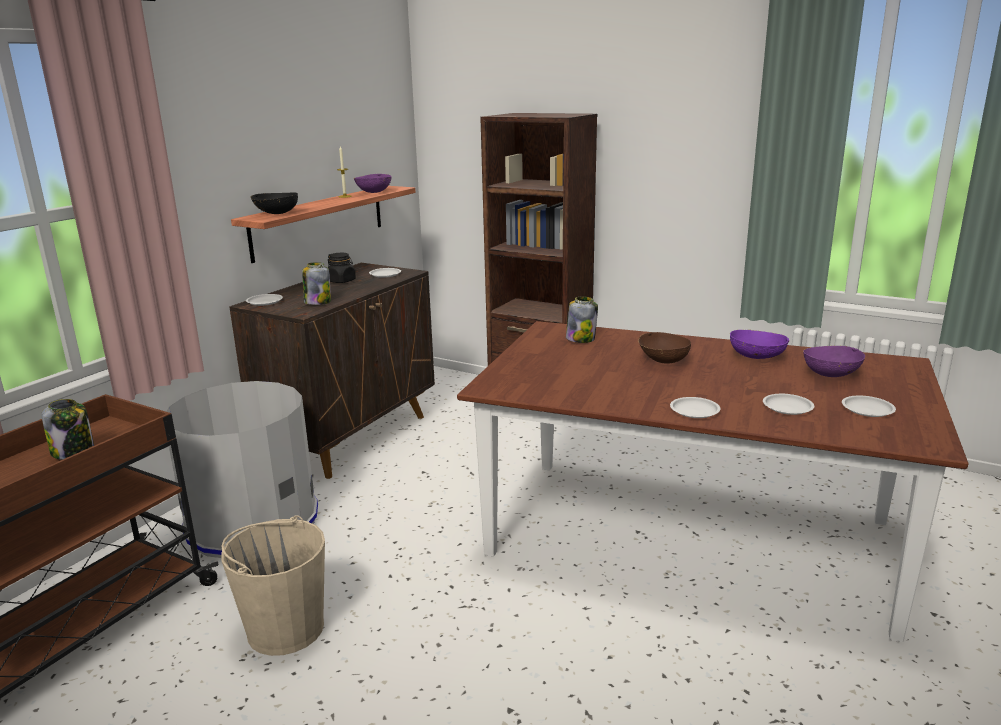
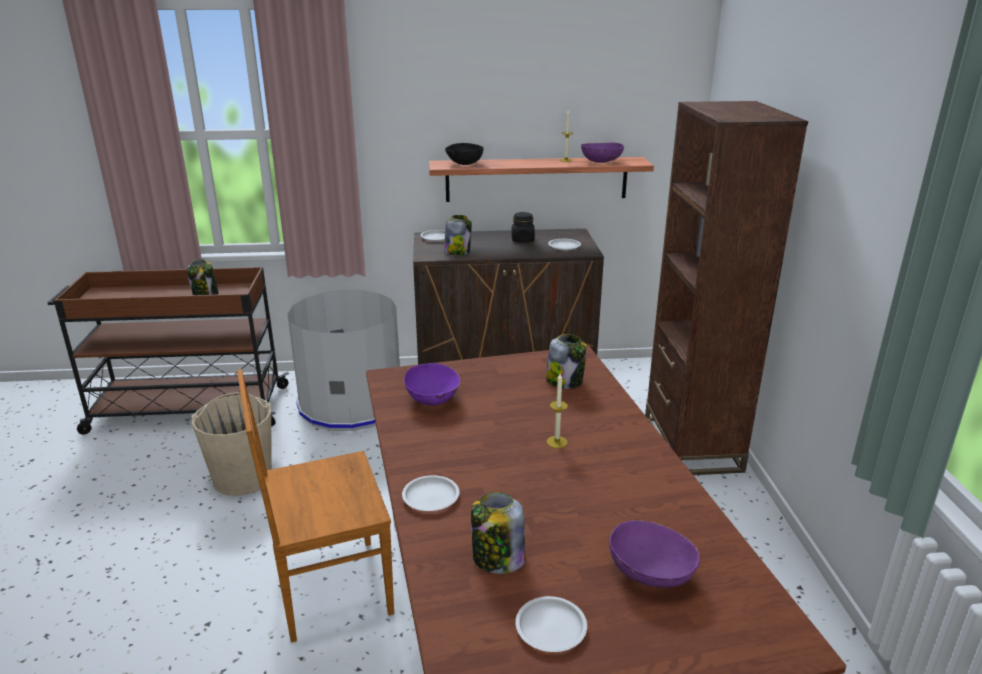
camera: 55 degrees right, 5 degrees up
(533, 616) = (329, 589): none -> brown chair
(662, 360) = (557, 442): brown bowl -> candle
(757, 356) = (646, 500): purple bowl -> purple bowl (433, 399)
(788, 407) = (497, 559): white plate -> jar

